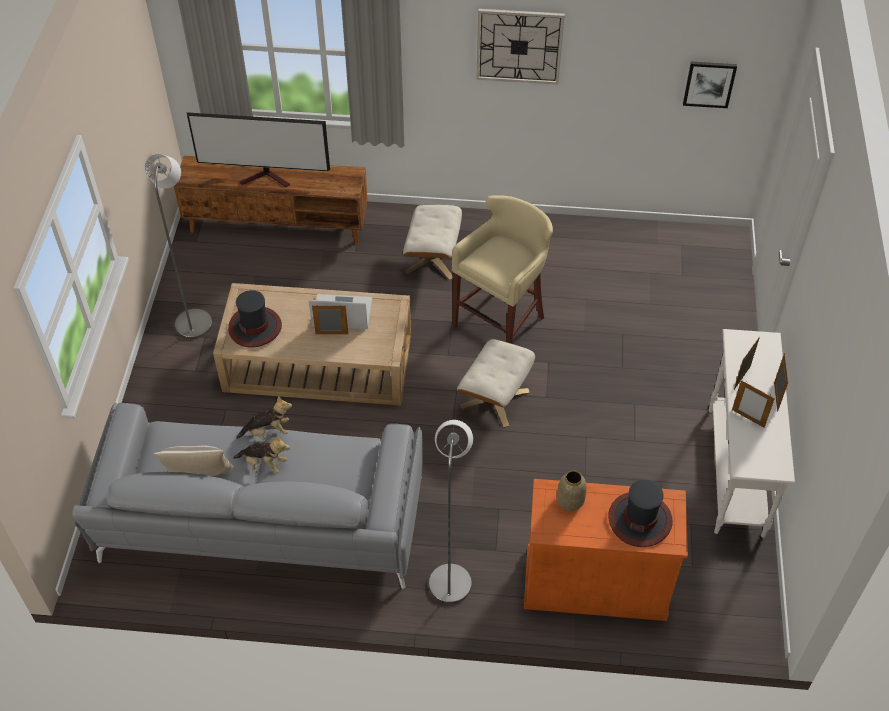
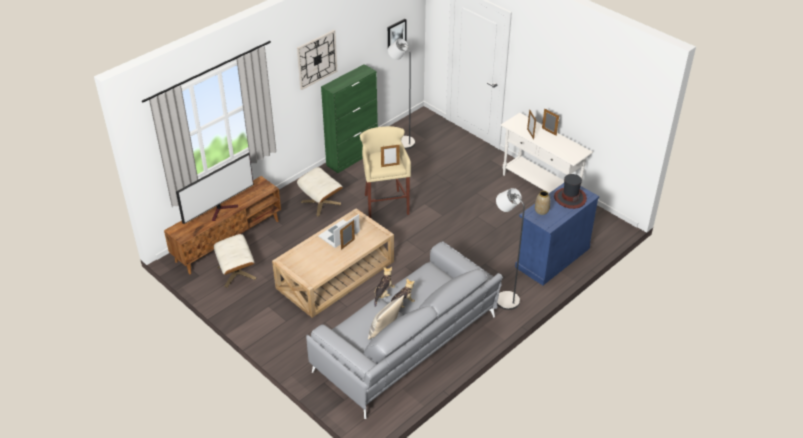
camera: 50 degrees left, 10 degrees down
(194, 318) = (251, 303): grey floor lamp -> grey floor lamp (402, 141)
(255, 327) = (311, 267): hat -> none
(495, 399) = (425, 230): beige ottoman -> beige ottoman (237, 273)
(554, 229) = (352, 157): none -> green cabinet
(595, 584) = (552, 257): orange cabinet -> blue cabinet
(748, 418) = (551, 144): picture frame -> picture frame (390, 165)

